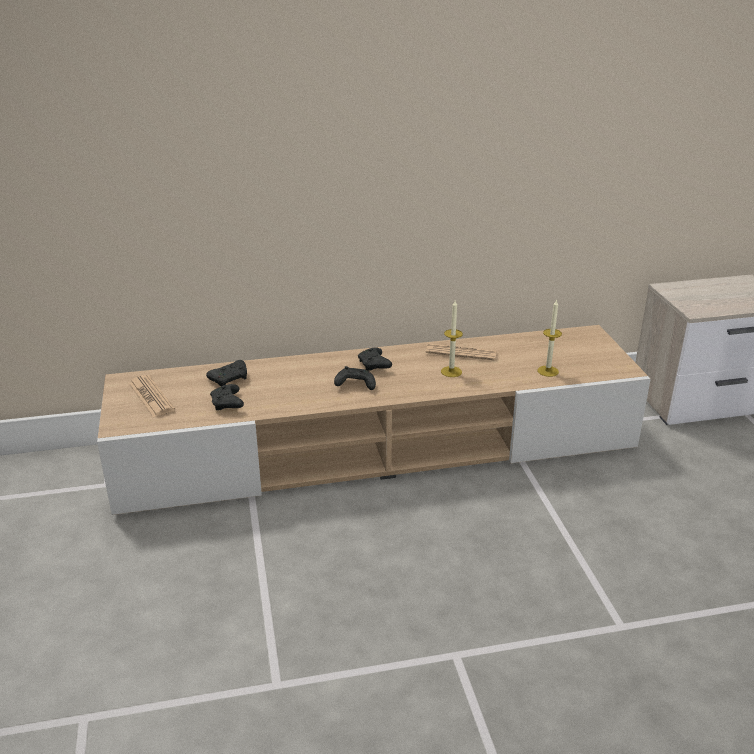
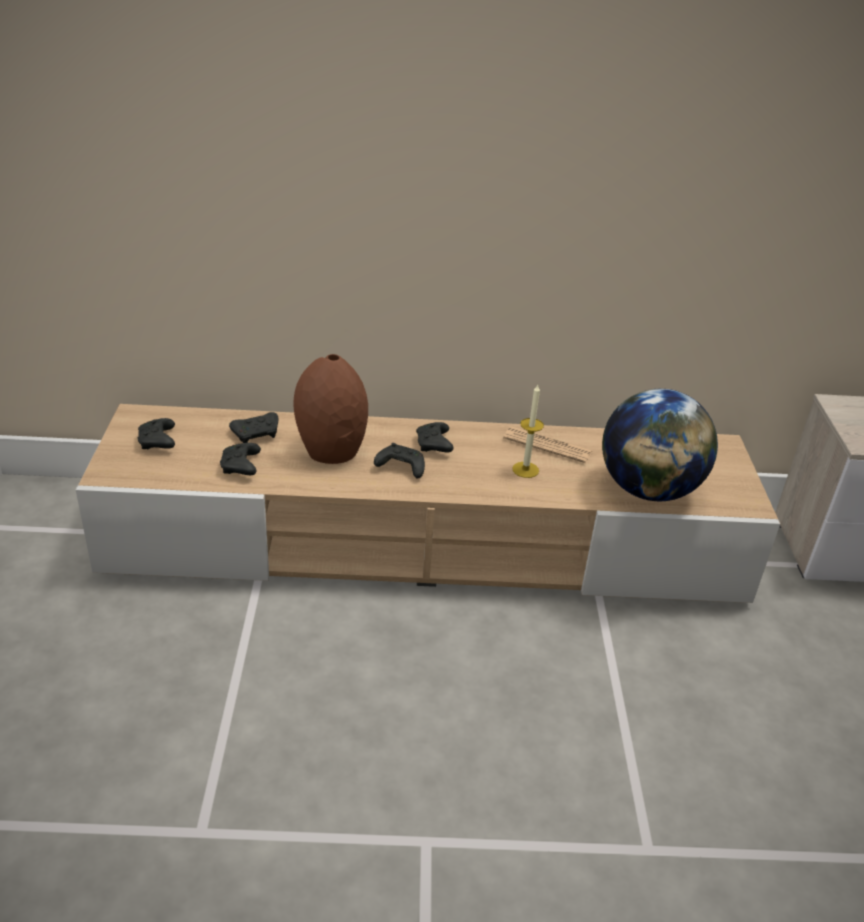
camera: 10 degrees right, 5 degrees up
(151, 397) = (158, 442): newspaper -> black game controller
(296, 382) = (332, 451): none -> brown vase
(548, 371) = (648, 490): candle -> globe

